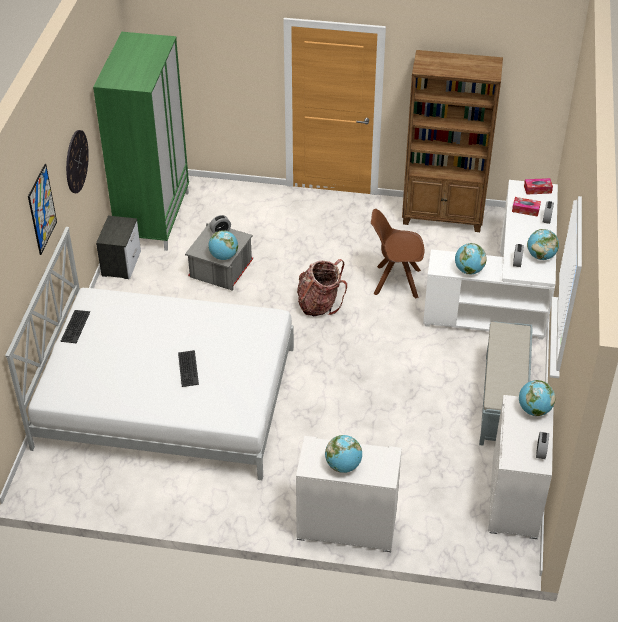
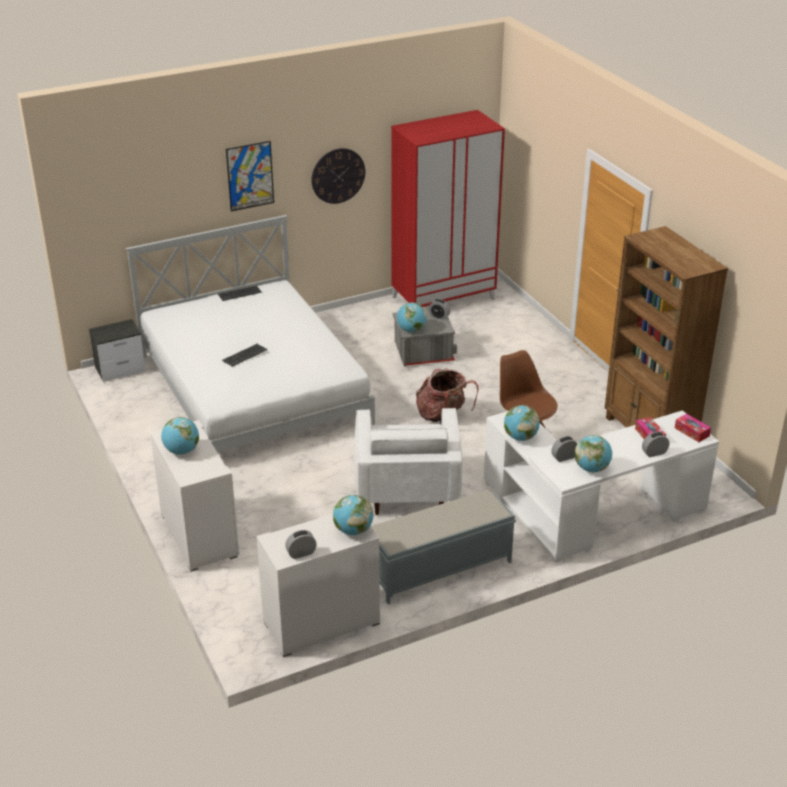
camera: 55 degrees right, 10 degrees down
(121, 263) = (374, 307): nightstand -> nightstand (121, 370)
(153, 218) = (443, 298): green wardrobe -> red wardrobe
(393, 371) = (407, 488): none -> white armchair

